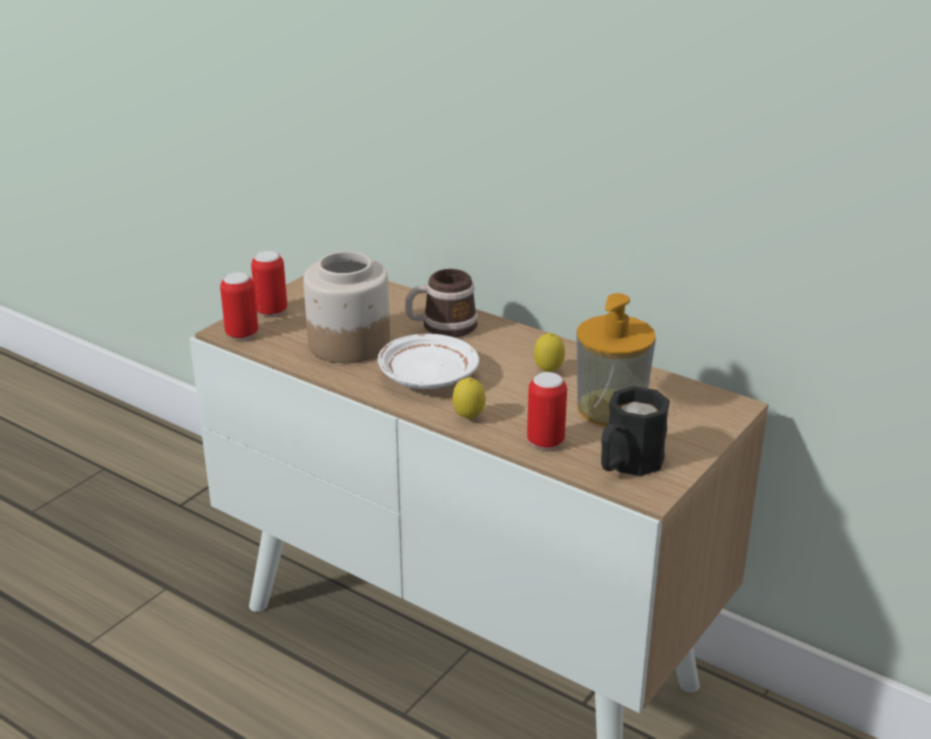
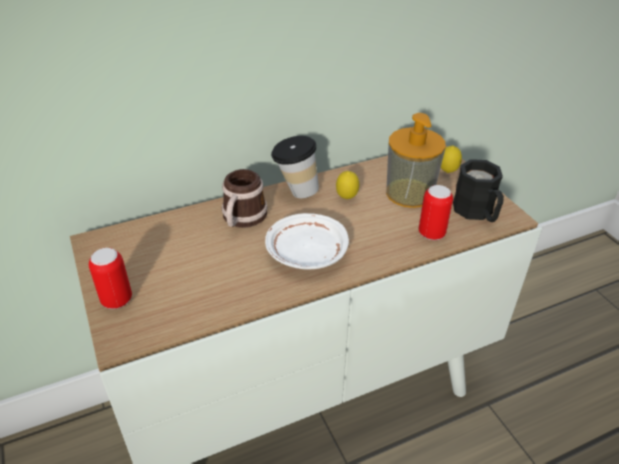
camera: 60 degrees left, 10 degrees up
(242, 334) = (137, 333): can -> none
(348, 344) = (219, 275): jar -> none
(469, 418) = (379, 255): lemon -> lemon (447, 172)
(523, 339) = (295, 191): none -> cup

